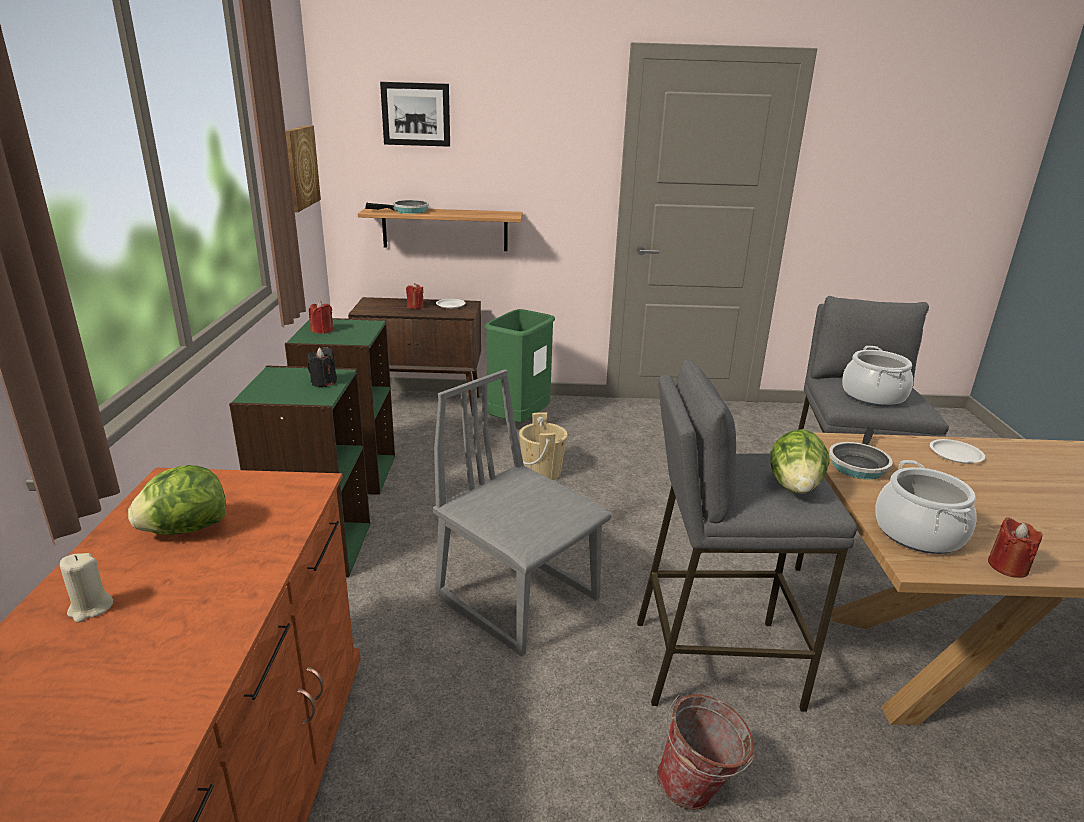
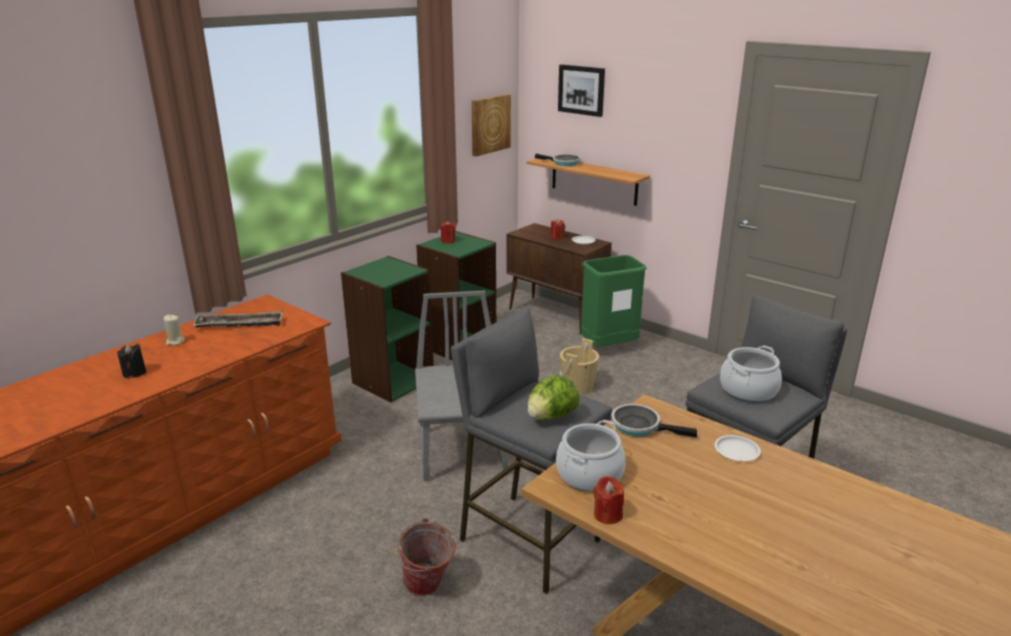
camera: 40 degrees right, 0 degrees up
(185, 529) = (240, 324): lettuce -> tray
(323, 382) = (399, 273): black candle -> black candle (134, 373)
(857, 464) = (640, 426): frying pan -> frying pan turned 45 degrees clockwise

